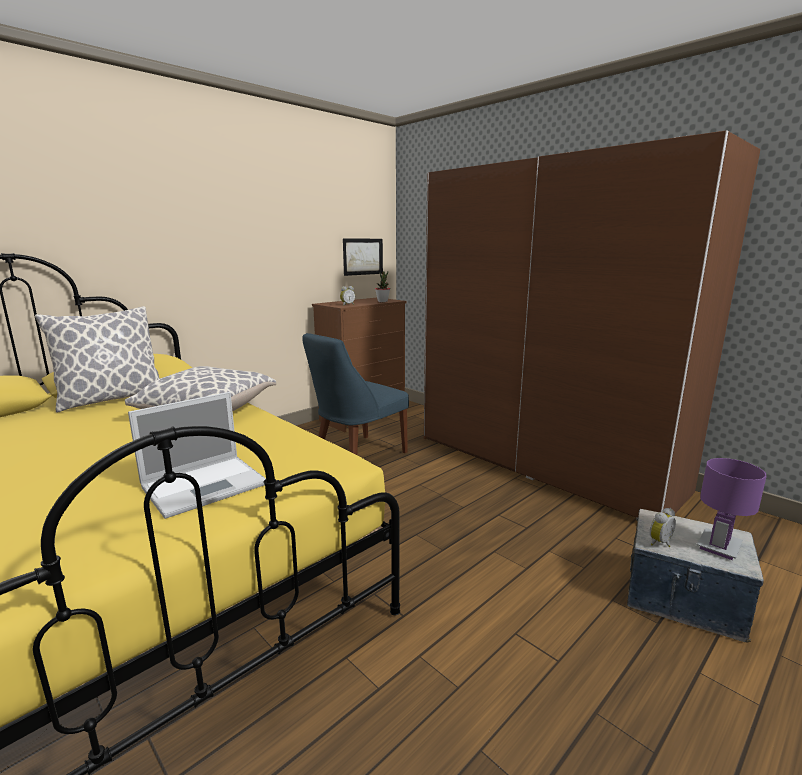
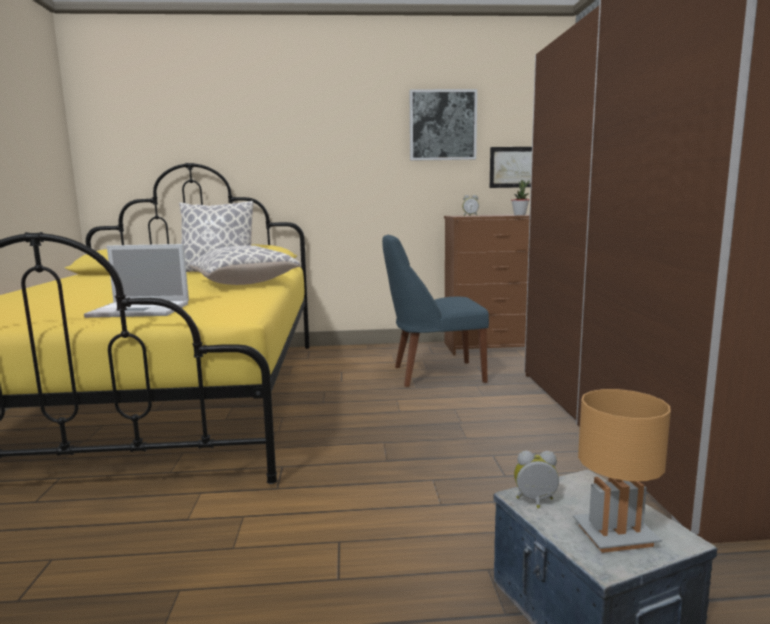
camera: 40 degrees right, 5 degrees down
(304, 216) = (442, 125): none -> picture
(719, 547) = (615, 536): purple table lamp -> brown table lamp

